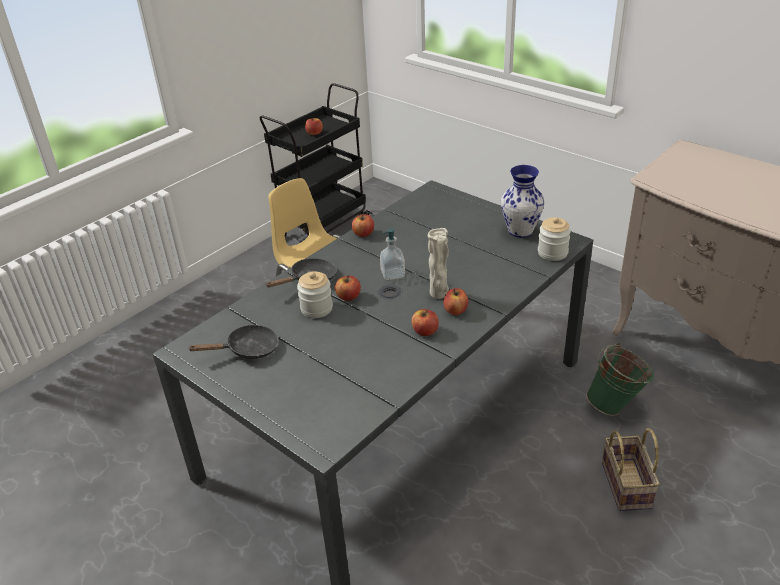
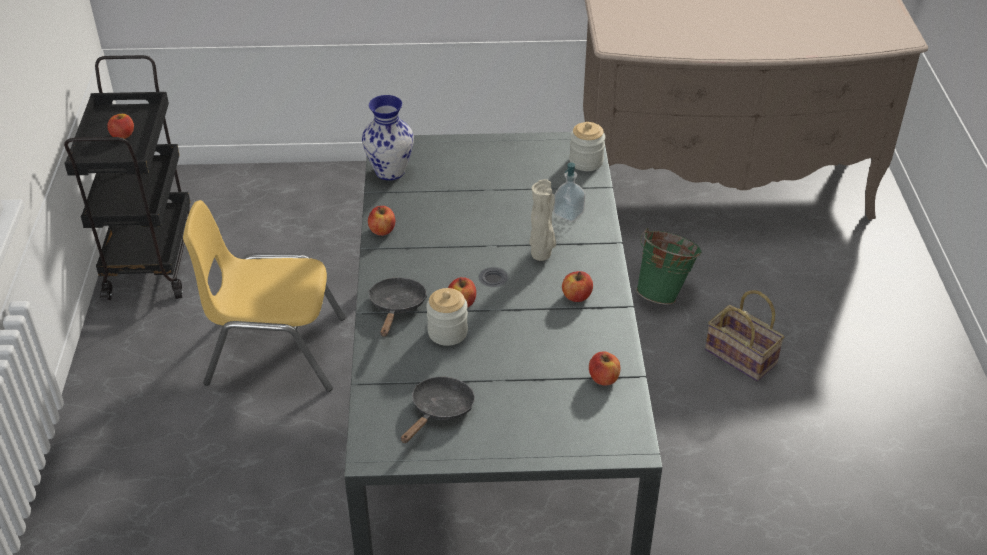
camera: 45 degrees left, 5 degrees up
(393, 274) = (472, 257): soap dispenser -> soap dispenser (568, 214)
(455, 310) = (576, 262): apple -> apple (603, 378)
(520, 231) = (530, 153): vase -> vase (390, 172)

